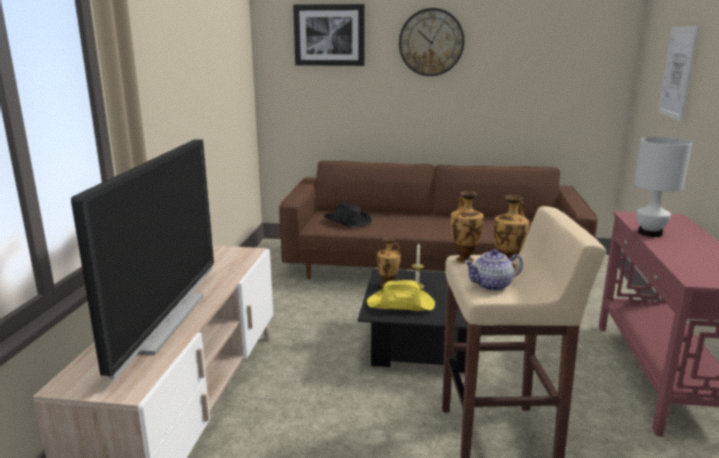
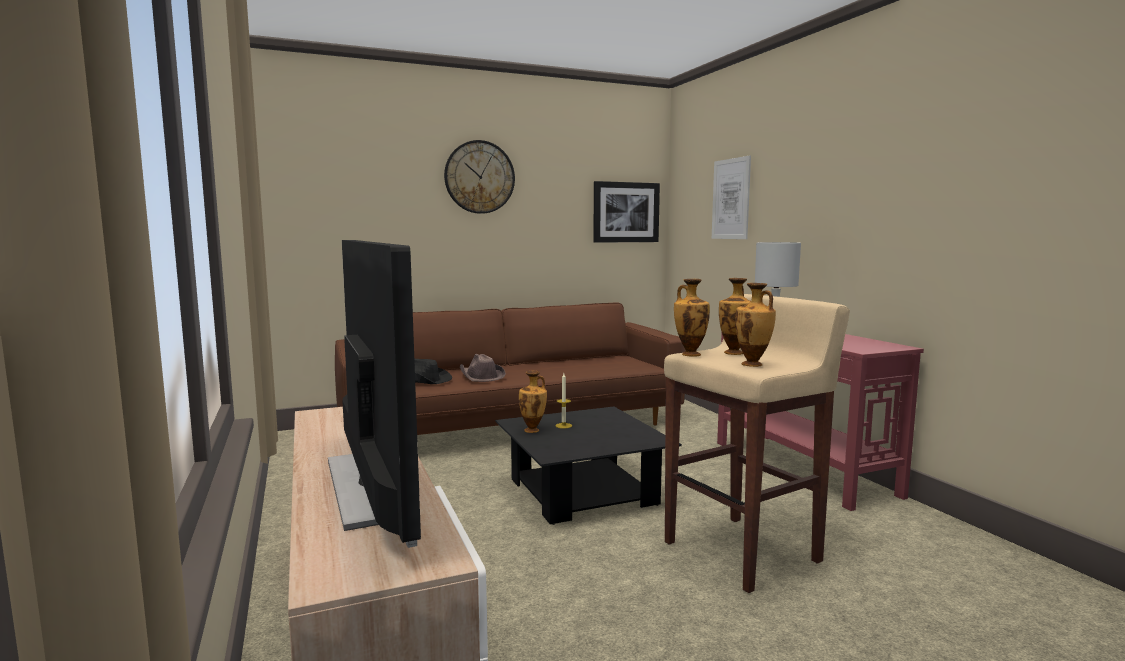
camera: 30 degrees left, 10 degrees down
(329, 35) = (360, 165): picture -> picture (626, 212)
(396, 224) = (481, 376): none -> brown hat
(401, 304) = (569, 442): yellow hat -> none
(492, 285) = (753, 365): teapot -> vase

